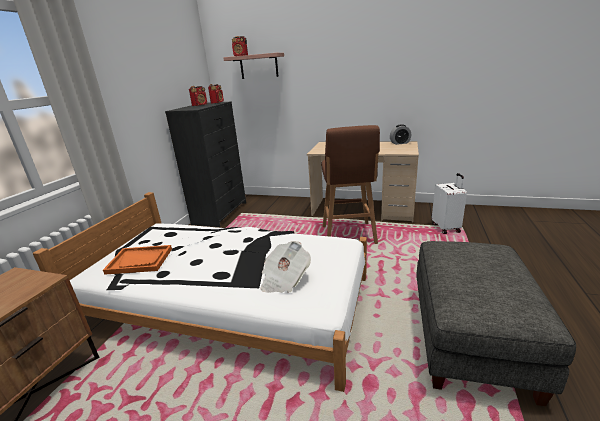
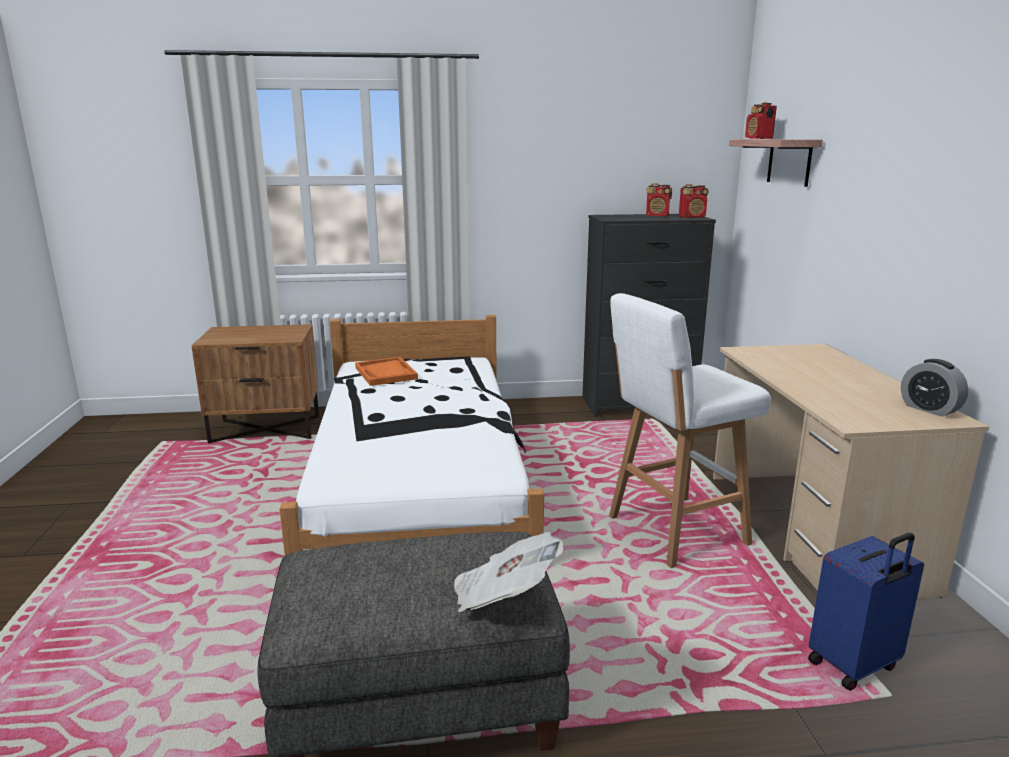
camera: 65 degrees right, 5 degrees down
(284, 279) = (379, 450): newspaper -> newspaper (503, 596)
(348, 236) = (673, 531): brown stool -> white stool
(446, 228) = (854, 666): white suitcase -> blue suitcase

